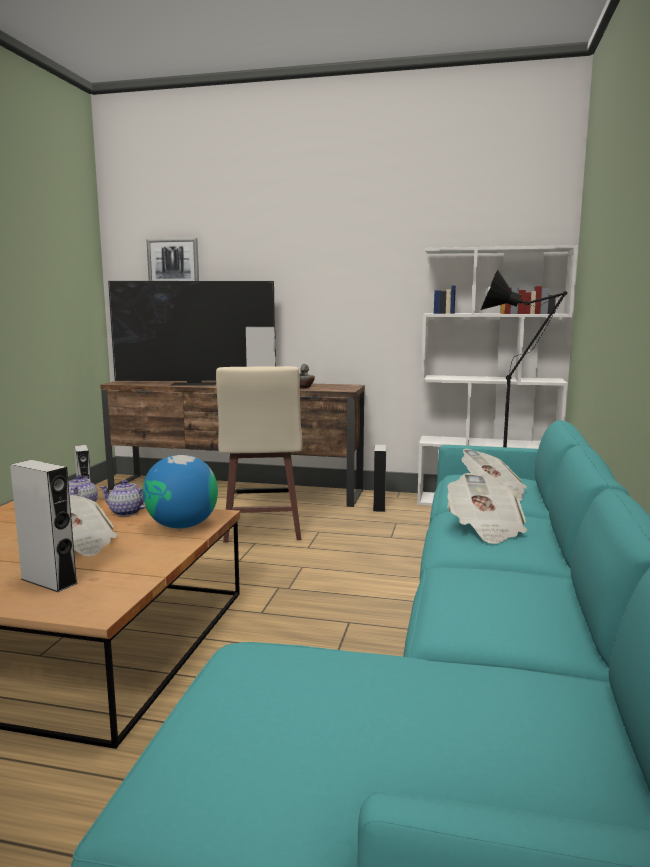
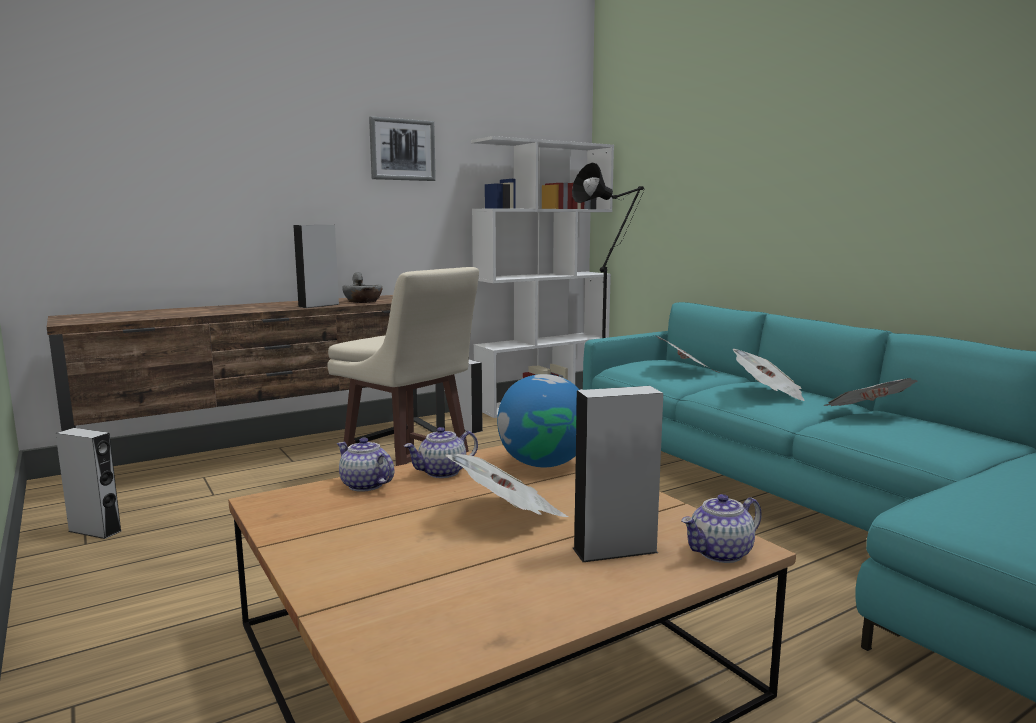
camera: 45 degrees left, 0 degrees up
(77, 608) = (720, 553): none -> teapot
(173, 262) = (126, 129): picture -> picture (402, 150)
(195, 383) = (207, 311): television -> none
(517, 575) = (866, 415): none -> newspaper

